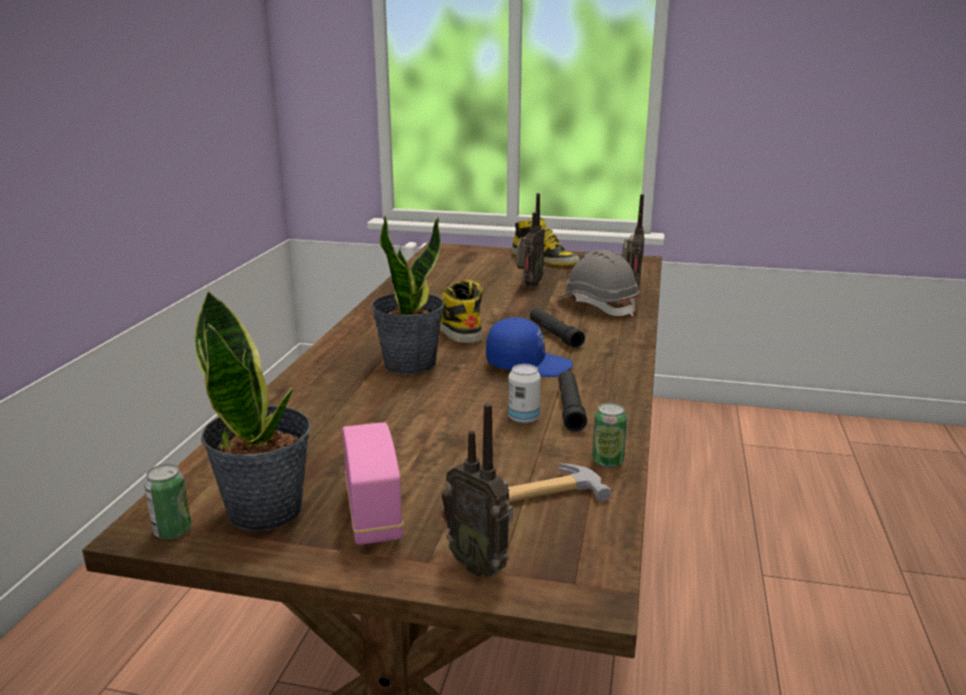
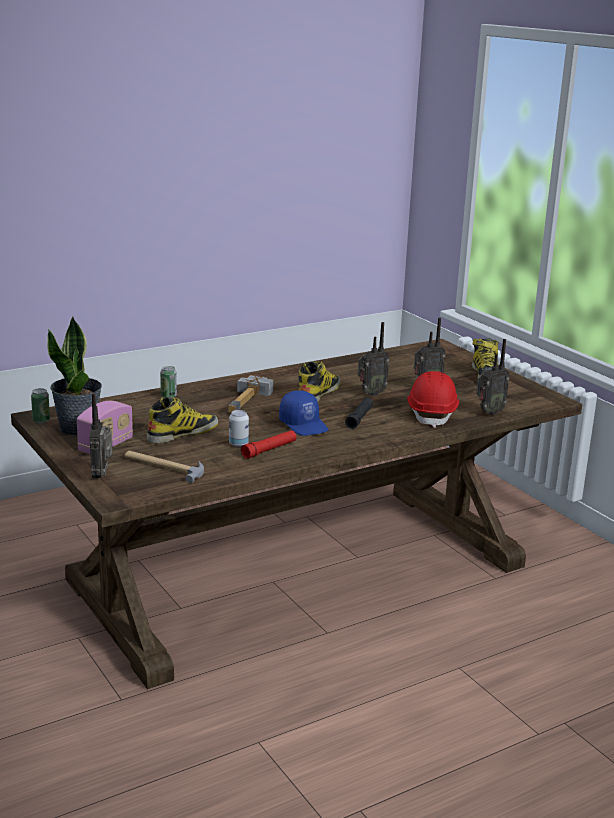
camera: 45 degrees right, 0 degrees up
(409, 364) = (251, 401): potted plant -> hammer
(429, 439) = (182, 433): none -> boot
(500, 308) = (370, 393): none -> radio
(570, 408) = (269, 450): black flashlight -> red flashlight
(598, 305) = (432, 414): grey hard hat -> red hard hat
(607, 461) = (227, 473): can -> can (168, 396)

